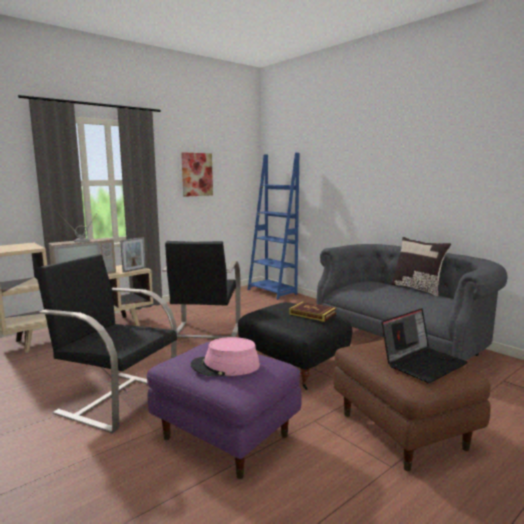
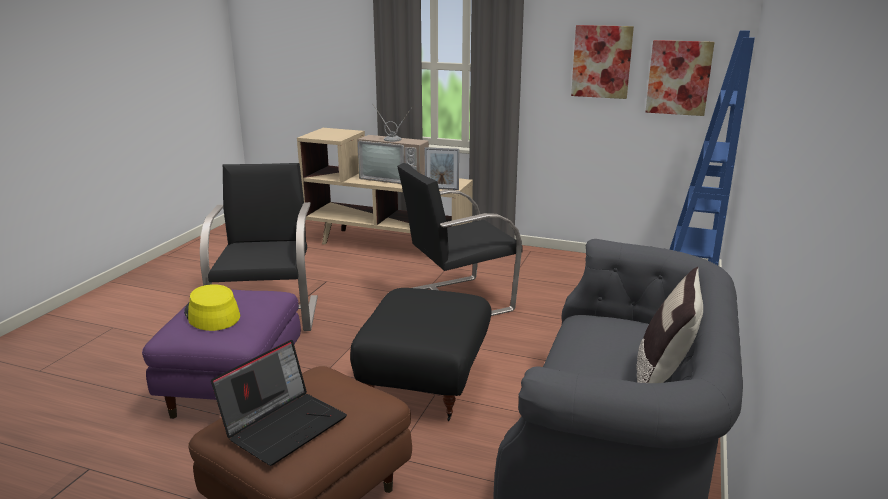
camera: 60 degrees right, 10 degrees up
(225, 366) = (211, 314): pink hat -> yellow hat
(233, 181) = (679, 77): none -> picture
(312, 314) = (431, 322): book -> none
(423, 363) = (284, 425): laptop -> laptop turned 75 degrees counterclockwise

